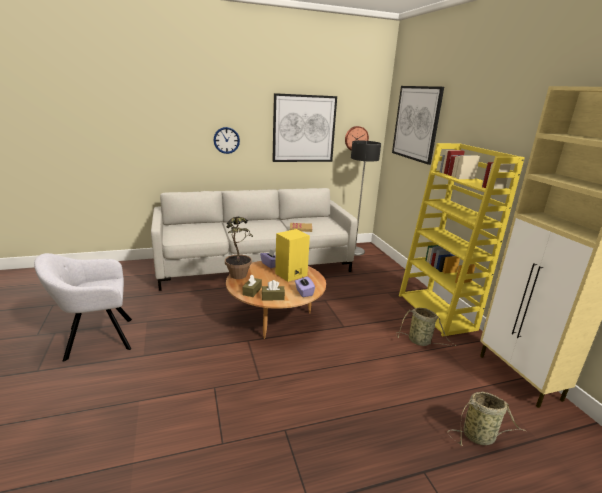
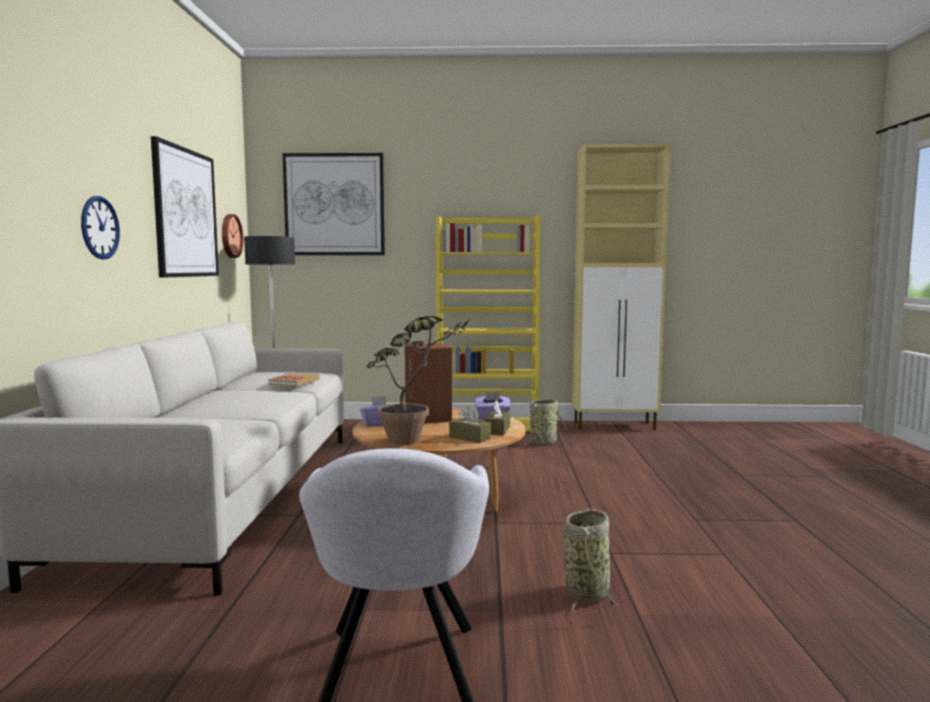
camera: 70 degrees left, 15 degrees down
(291, 275) = (429, 418): yellow speaker -> brown speaker
(480, 436) = (693, 451): basket -> basket (587, 591)

